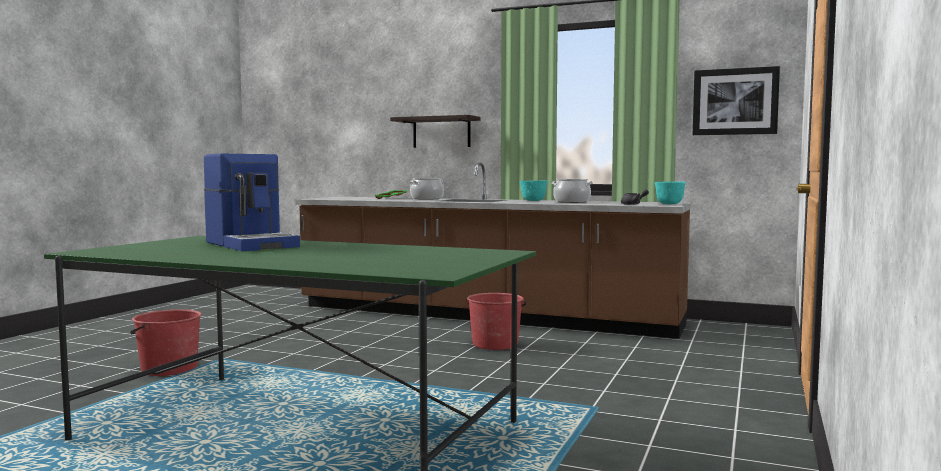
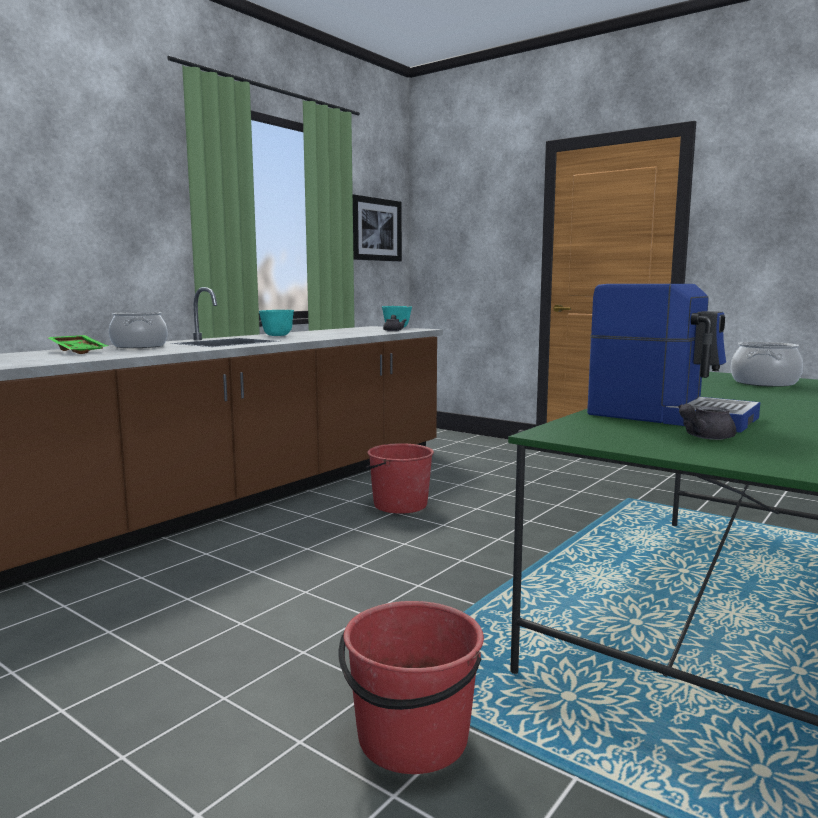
camera: 75 degrees left, 5 degrees up
(181, 245) = (703, 437): none -> grey teapot
(252, 244) = (670, 415): coffee machine -> coffee machine turned 60 degrees clockwise
(441, 132) = (83, 236): shelf -> none
(572, 202) = (320, 333): cooking pot -> cooking pot (764, 383)

